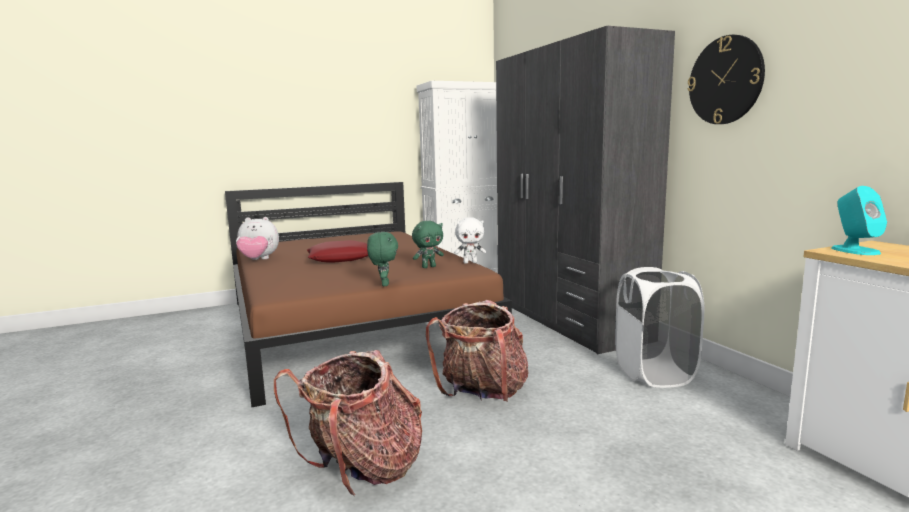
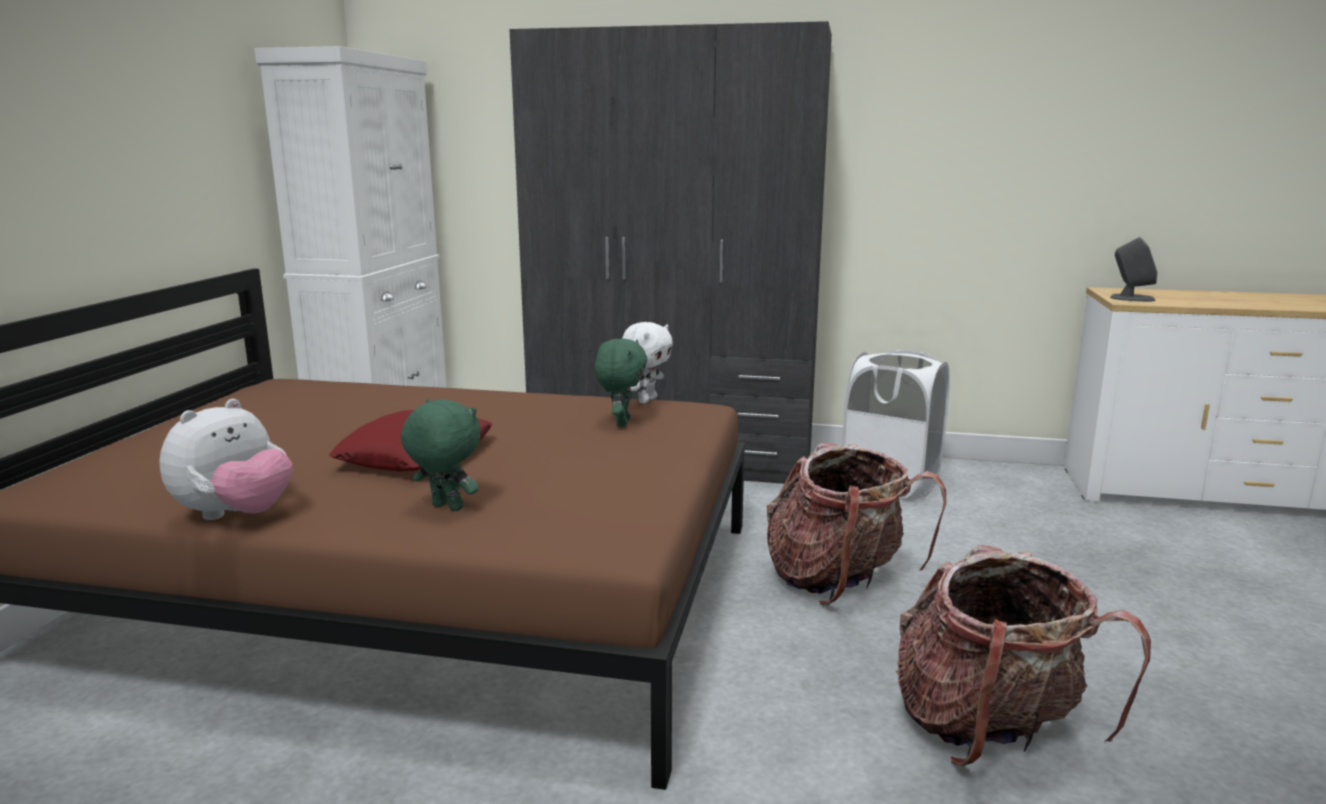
camera: 55 degrees left, 5 degrees up
(384, 284) = (683, 467): green plush toy -> green plush toy (445, 508)
(725, 80) = (911, 111): wall clock -> none
(854, 250) = (1131, 298): turquoise speaker -> grey speaker

